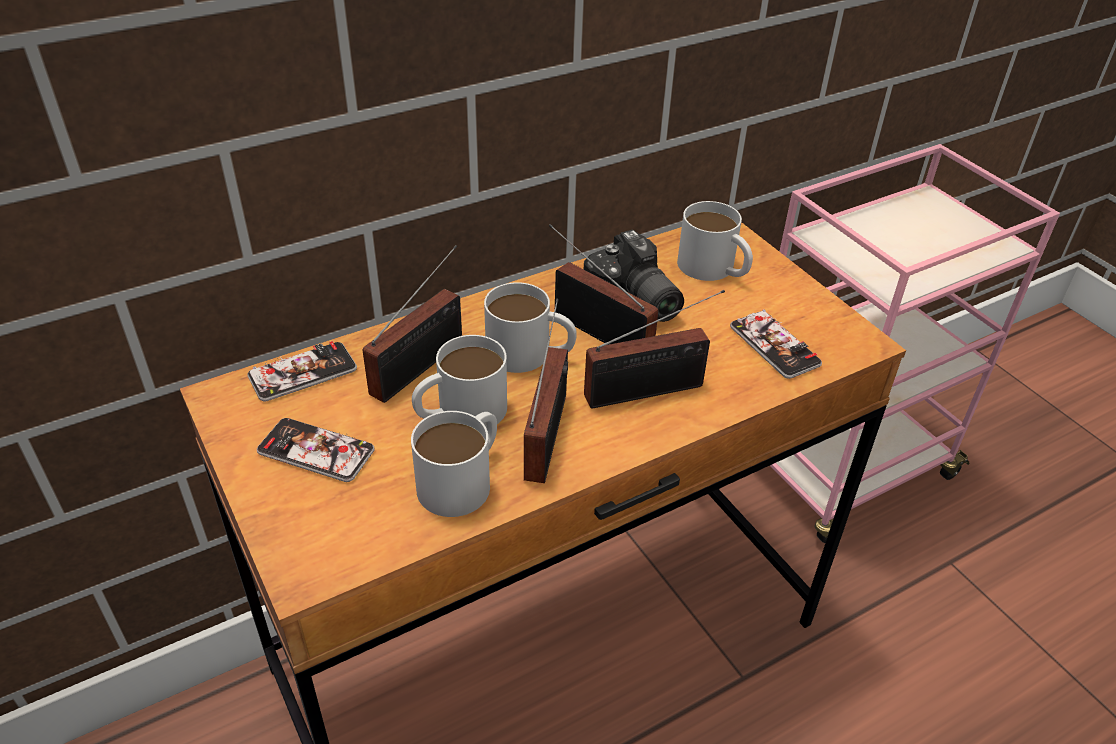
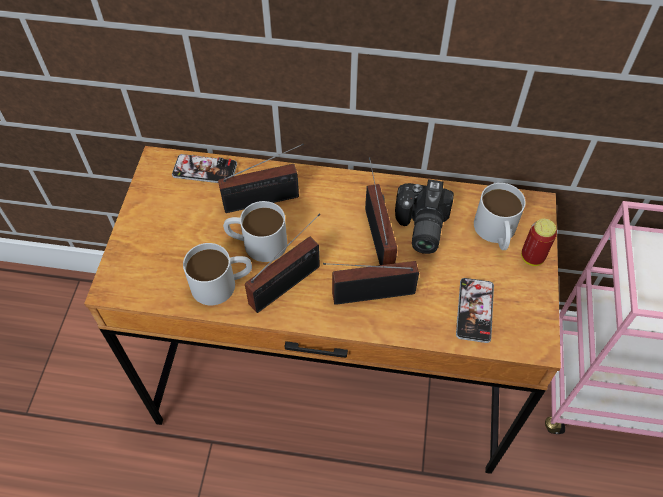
camera: 40 degrees right, 15 degrees up
(316, 451) = (171, 222): phone -> none
(530, 354) = (326, 227): white mug -> none
(650, 390) = (368, 293): radio -> radio turned 150 degrees clockwise
(771, 273) = (532, 257): none -> can

